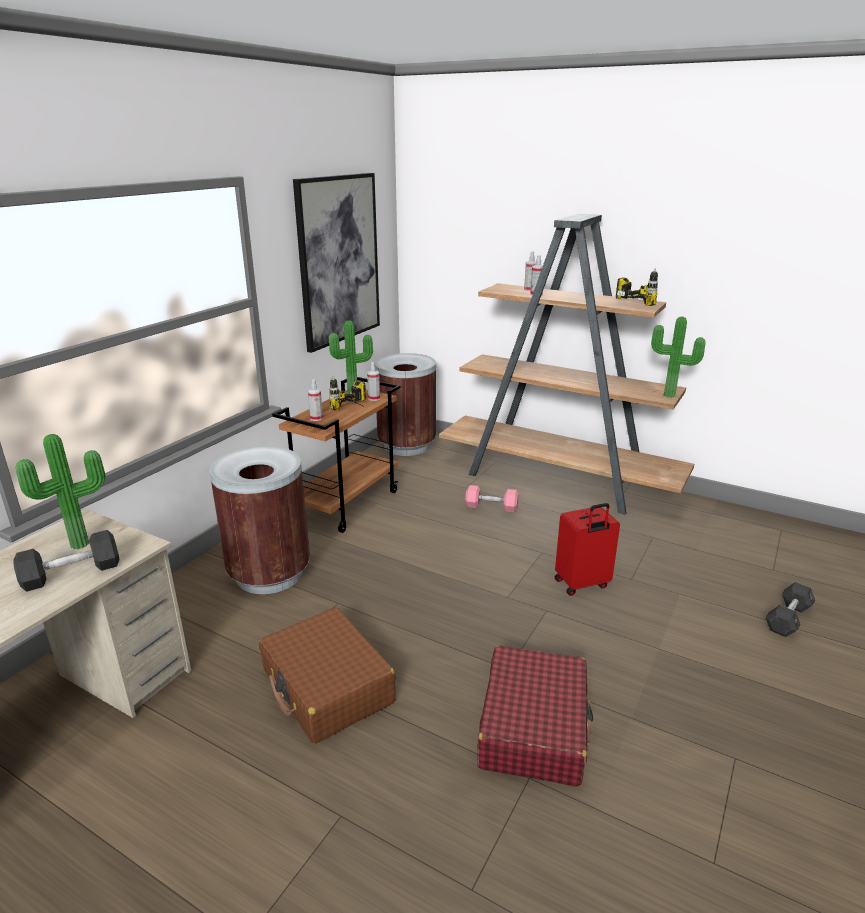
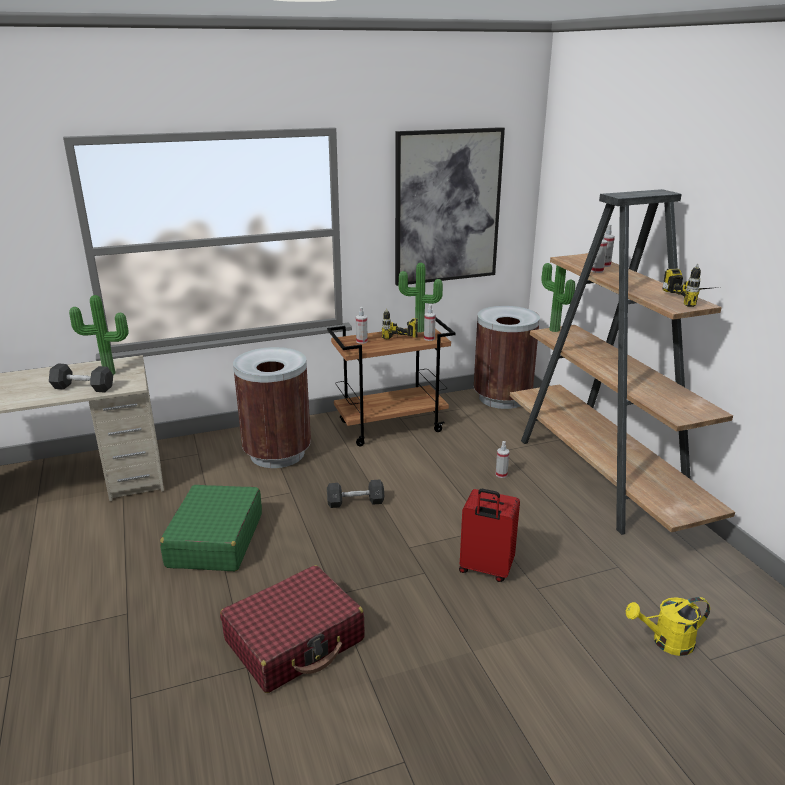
camera: 40 degrees right, 0 degrees up
(327, 687) = (215, 540): brown suitcase -> green suitcase
(491, 507) = (501, 474): pink dumbbell -> spray bottle
(669, 396) = (690, 417): potted plant -> potted plant (553, 330)
(742, 572) = (666, 642): none -> yellow watering can
(787, 618) = (647, 705): grey dumbbell -> grey dumbbell (355, 502)

